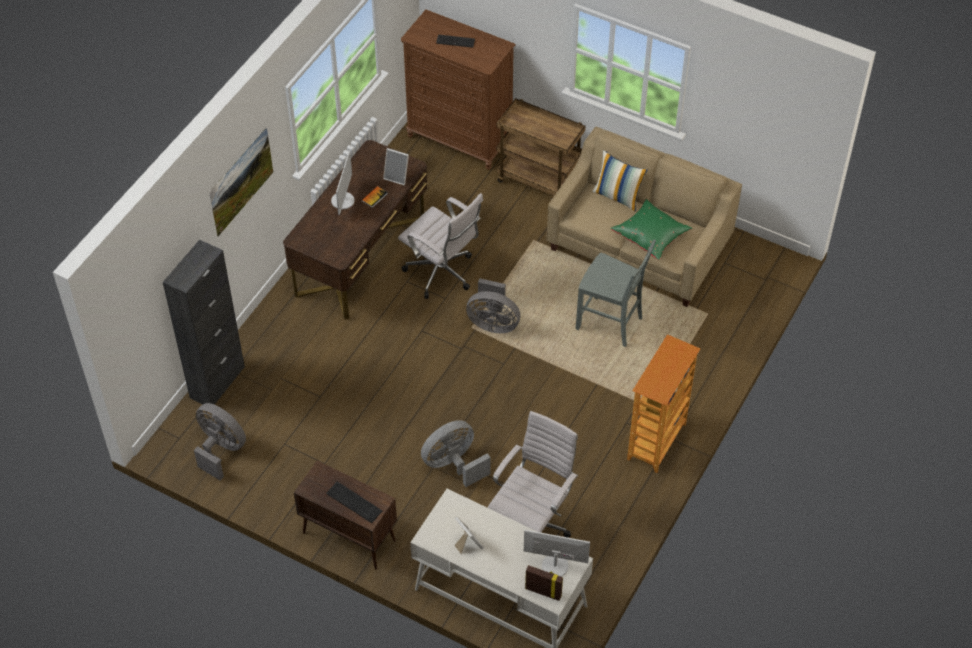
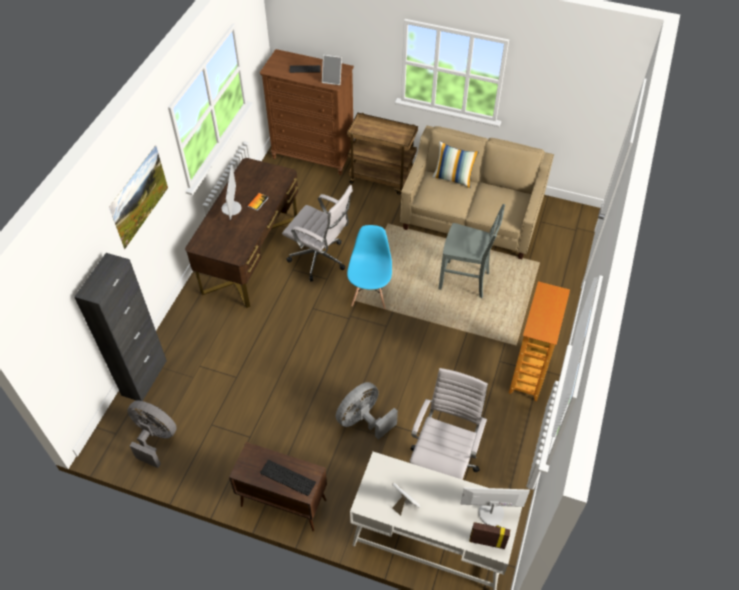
camera: 10 degrees left, 0 degrees up
(397, 176) = (274, 183): picture frame -> picture frame (332, 80)
(493, 323) = (370, 294): grey fan -> blue chair
(650, 237) = (488, 206): green pillow -> none

